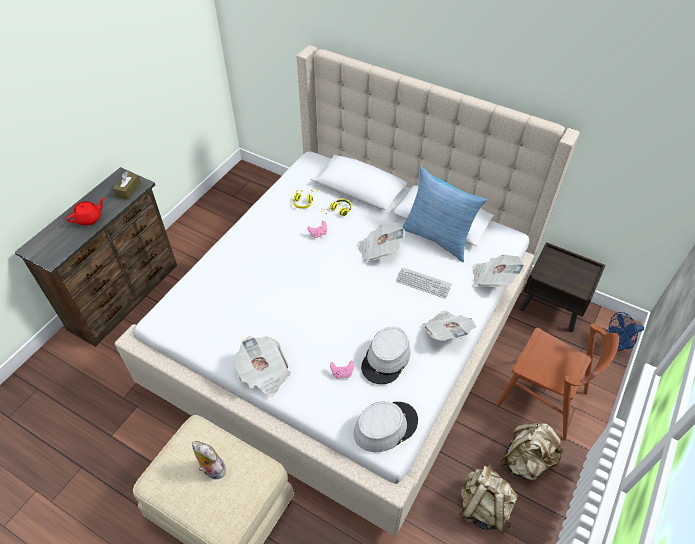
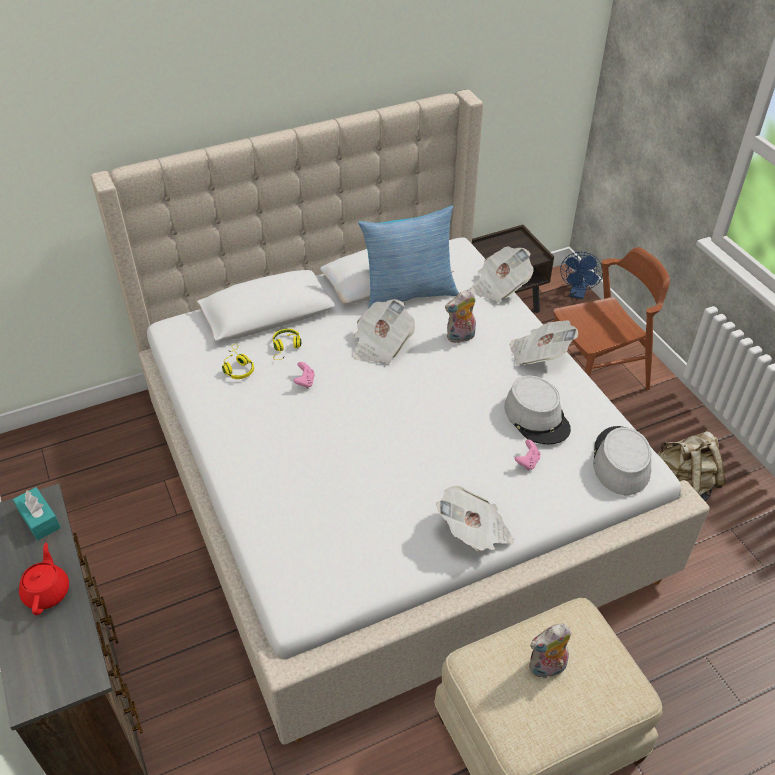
camera: 55 degrees left, 5 degrees down
(128, 190) = (39, 519): brown tissue box -> turquoise tissue box
(423, 283) = (460, 337): keyboard -> plush toy
(526, 461) = (652, 429): beige backpack -> none

